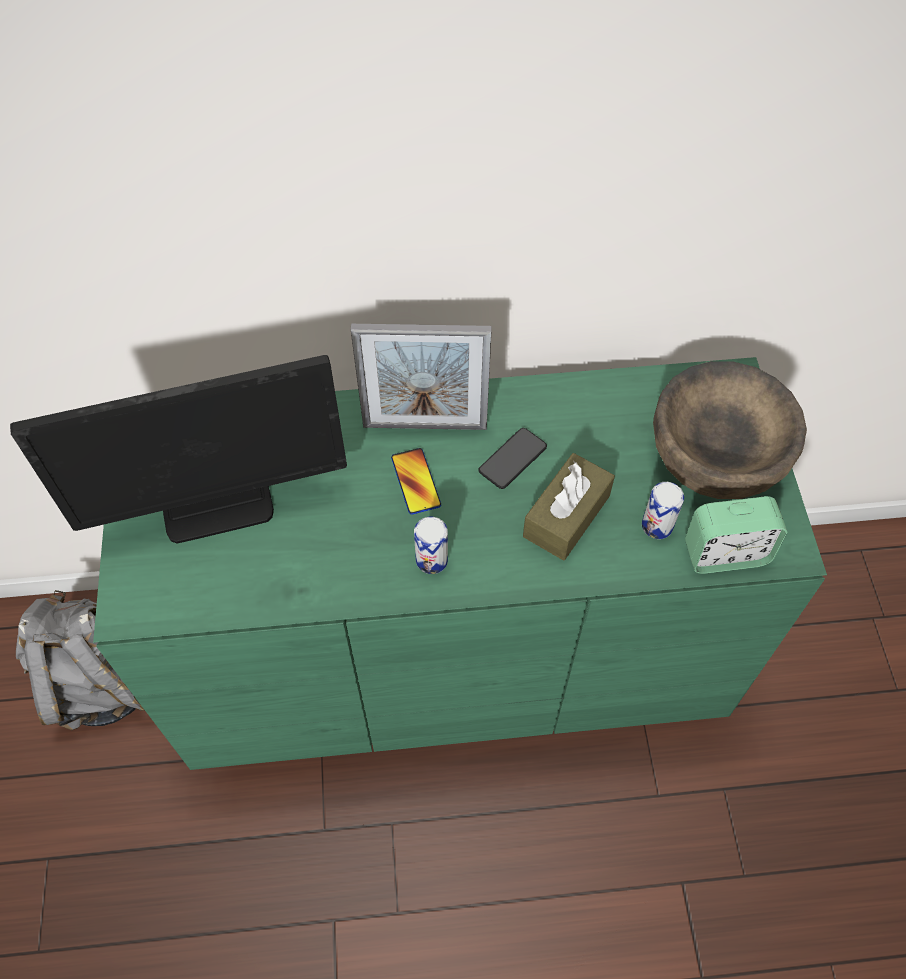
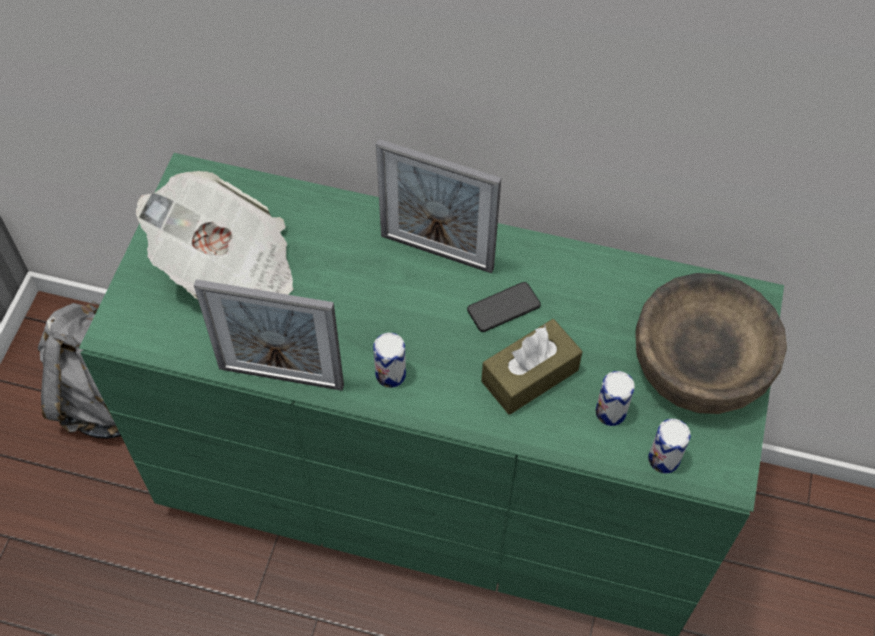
camera: 20 degrees right, 0 degrees up
(217, 503) = (227, 263): monitor -> newspaper
(322, 599) = (281, 377): none -> picture frame
(415, 482) = (406, 300): phone -> none
(725, 553) = (663, 459): alarm clock -> can

